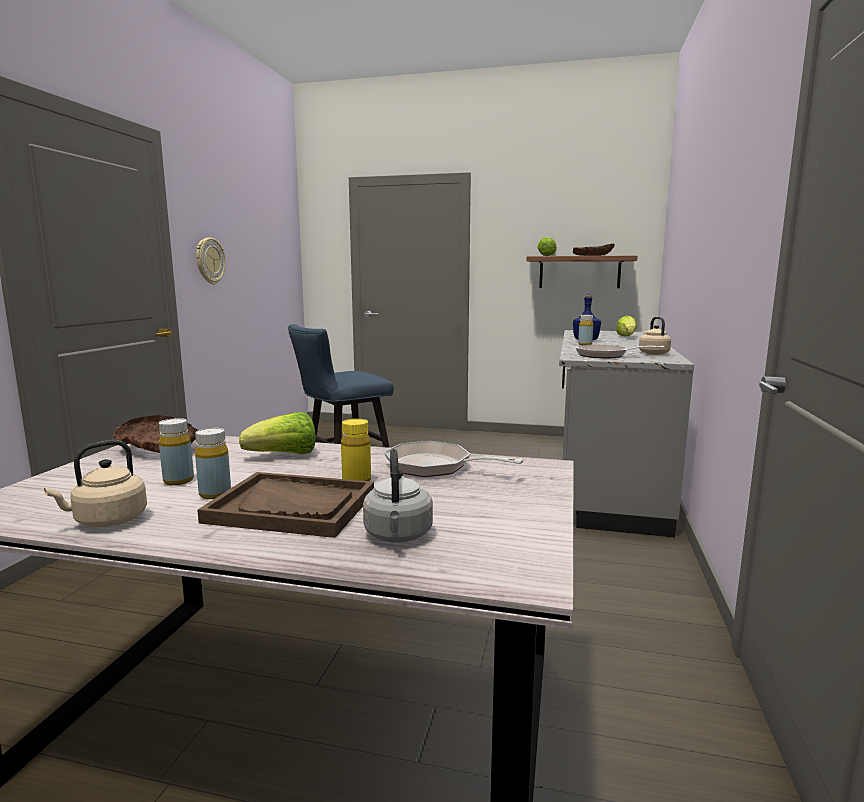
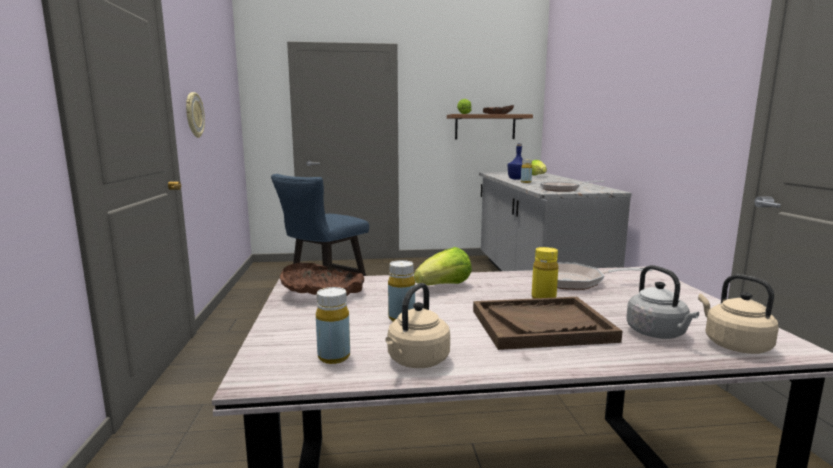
camera: 20 degrees left, 0 degrees up
(215, 494) = (458, 324): yellow bottle -> yellow bottle (334, 357)
(653, 353) = (587, 186): beige kettle -> beige kettle (733, 344)

